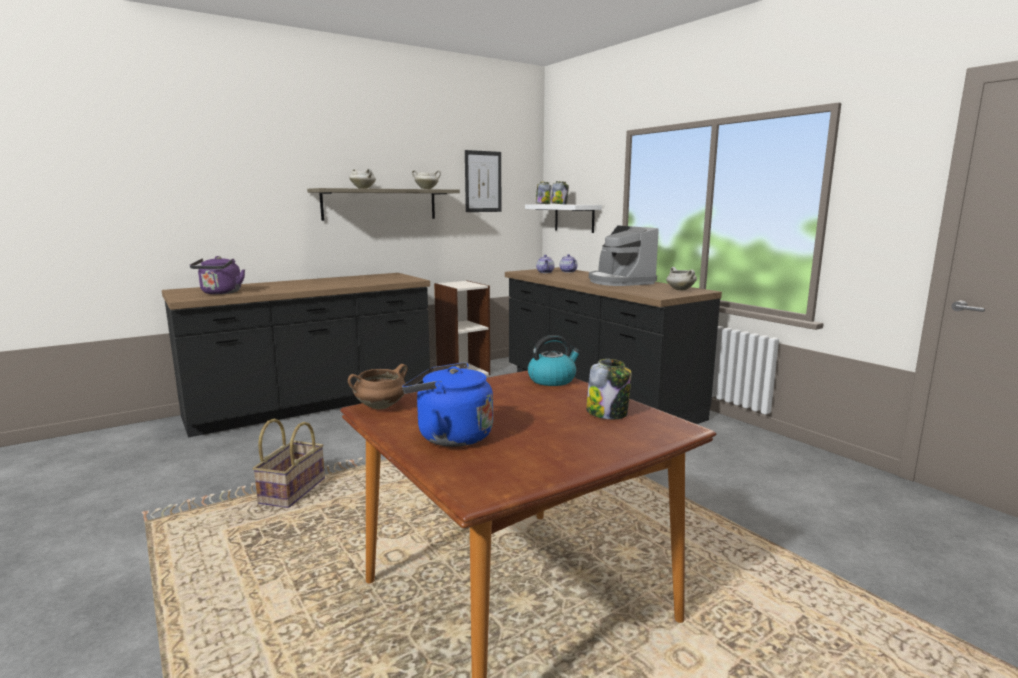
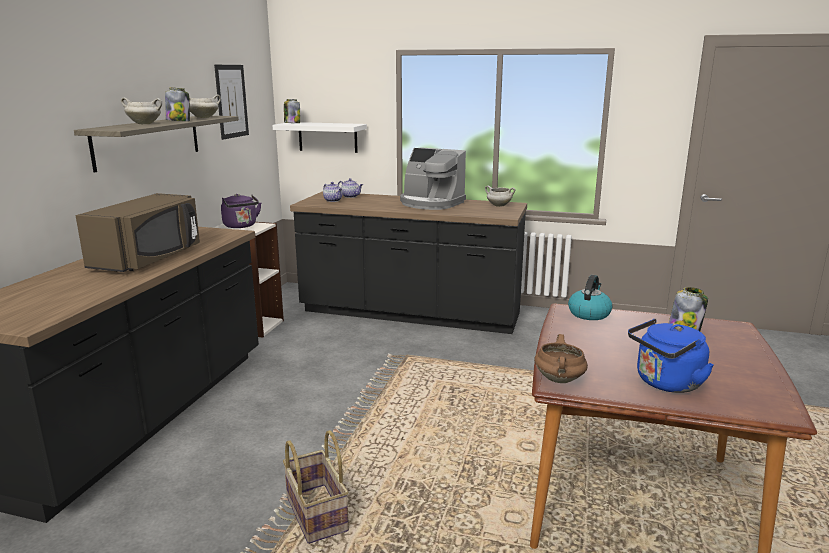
camera: 40 degrees left, 5 degrees up
(220, 293) = (50, 303): purple kettle -> purple kettle (241, 226)
(326, 284) = (149, 258): none -> brown microwave
(559, 204) = (318, 124): jar -> jar (178, 121)

